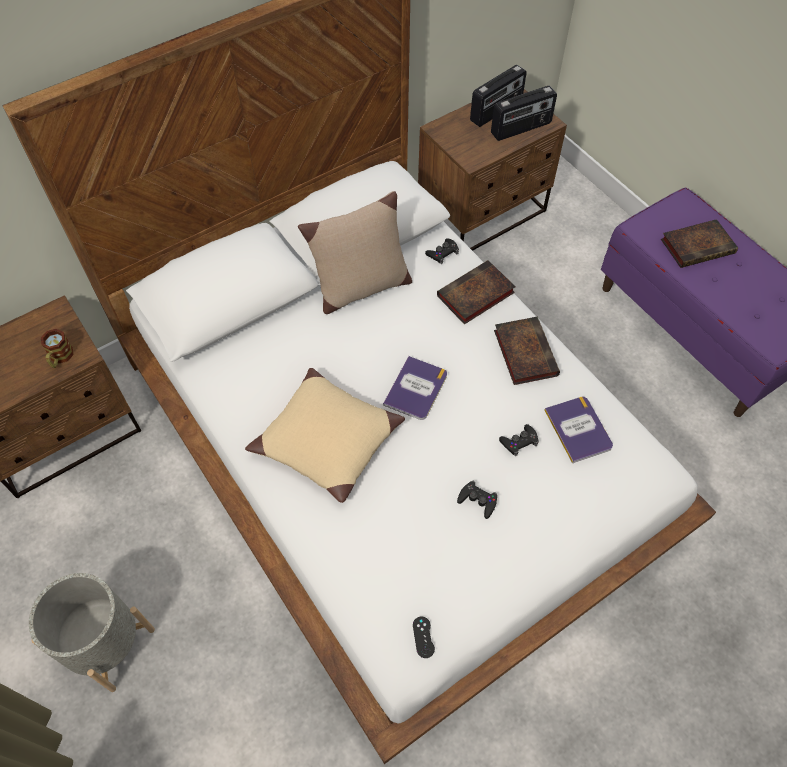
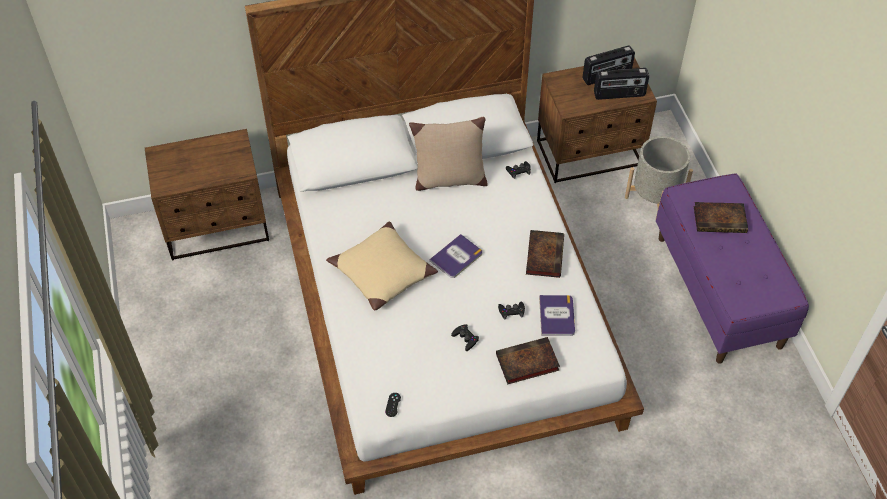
camera: 20 degrees right, 5 degrees down
(60, 358) = (230, 169): mug -> none
(106, 644) = (199, 369): grey planter -> grey planter (655, 198)
(474, 296) = (527, 207): book -> book (526, 363)

